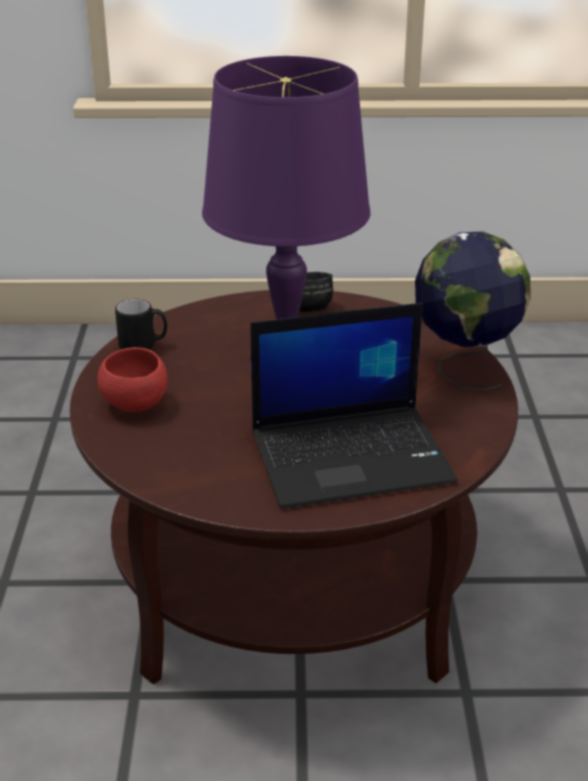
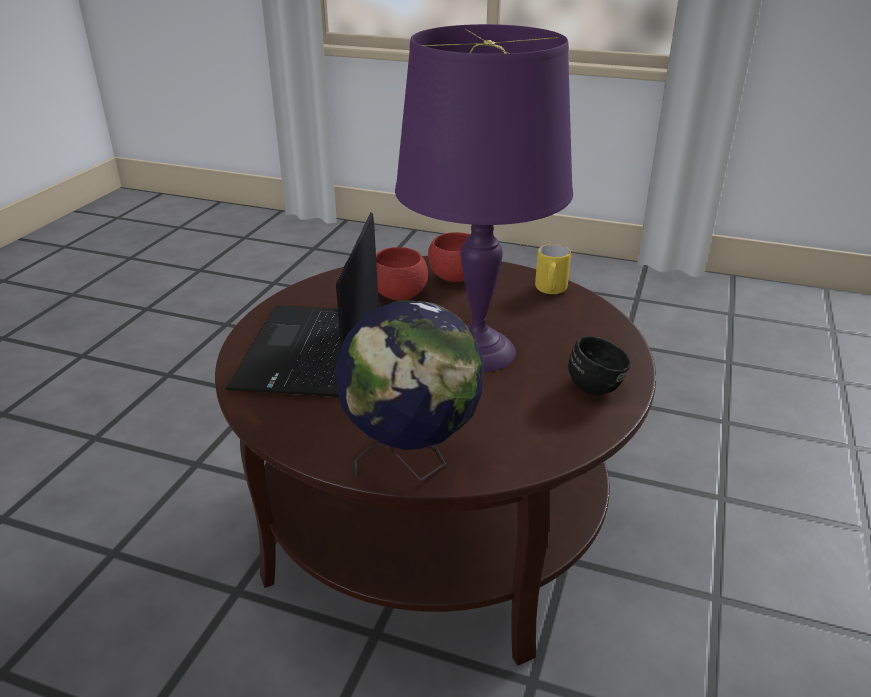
camera: 110 degrees right, 0 degrees up
(143, 346) = (550, 291): black mug -> yellow mug
(197, 433) = (398, 295): none -> red bowl

